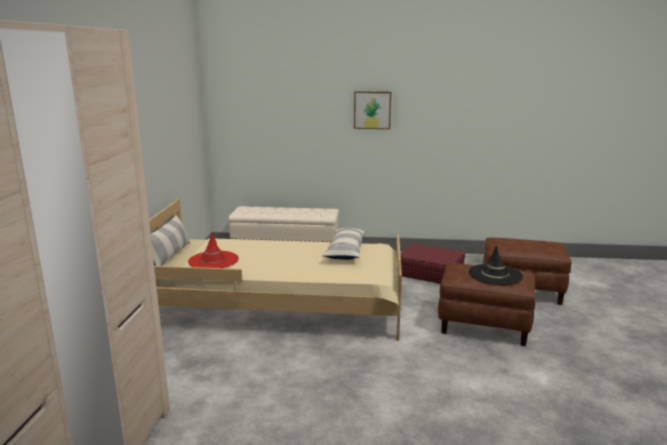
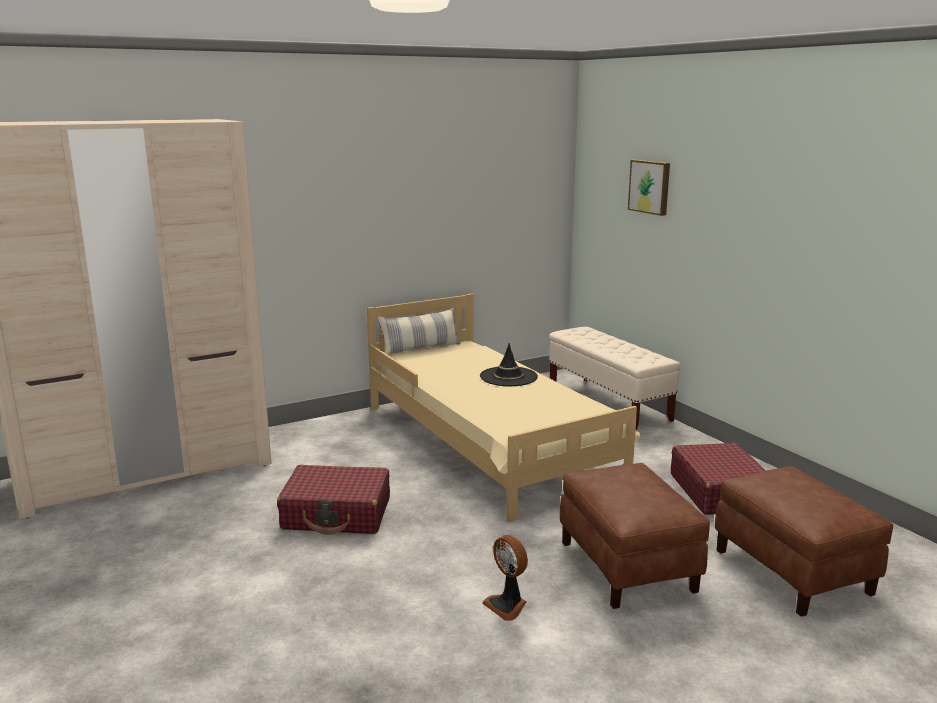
camera: 55 degrees right, 0 degrees up
(213, 260) = (434, 363): red hat -> none
(309, 403) = (337, 514): none -> red suitcase
(345, 251) = (554, 401): pillow -> none
(372, 110) = (735, 225): picture -> picture (650, 187)
(495, 275) = (636, 493): black hat -> black hat (508, 377)
(499, 377) = (507, 605): none -> fan

